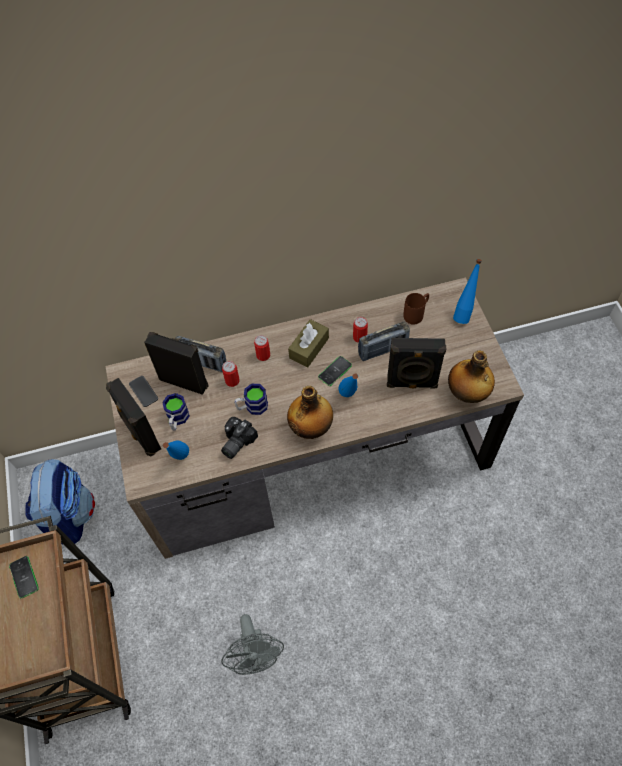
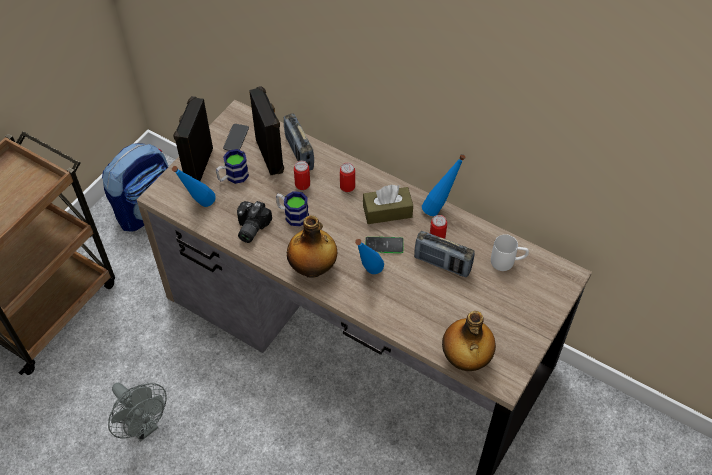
camera: 45 degrees right, 5 degrees down
(24, 577) = (23, 186): phone -> none
(235, 442) = (250, 228): camera -> camera turned 60 degrees counterclockwise
(256, 655) = (143, 426): grey fan -> grey fan turned 75 degrees counterclockwise
(412, 383) = (431, 309): black speaker -> none
(416, 314) = (507, 262): brown mug -> white mug
(463, 313) = (549, 297): blue bottle -> blue bottle (440, 208)

